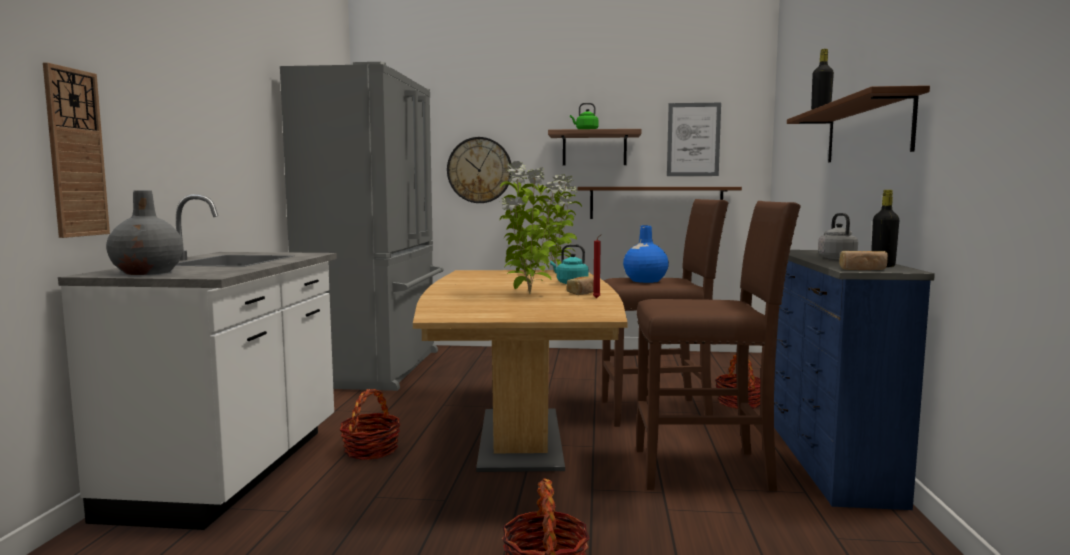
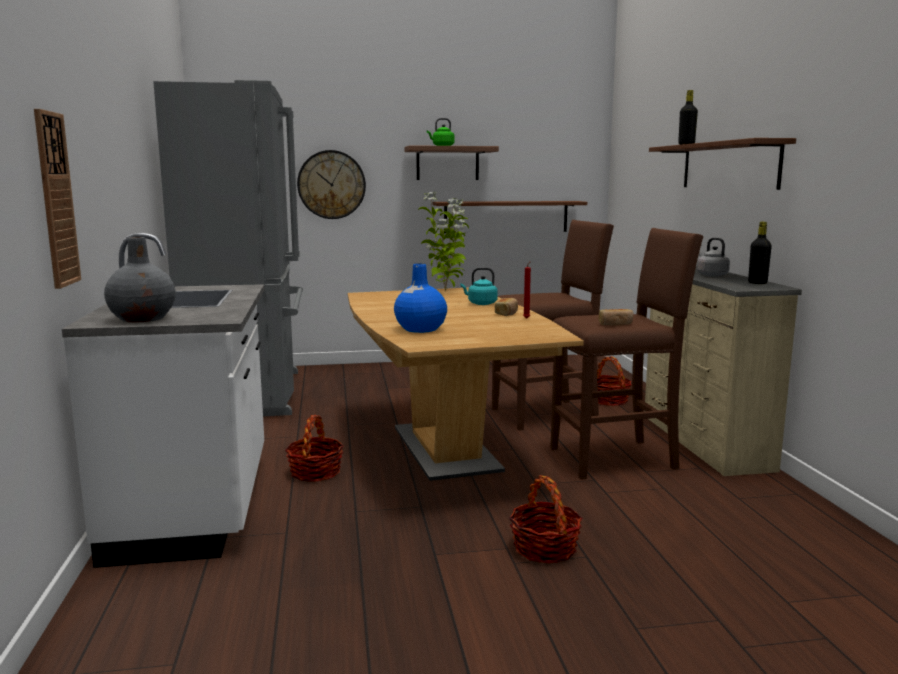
camera: 15 degrees left, 5 degrees up
(528, 294) = (462, 317): potted plant -> none
(645, 281) = (536, 297): blue vase -> blue vase (420, 329)
(693, 139) = (540, 155): picture -> none
(827, 460) = (702, 441): blue dresser -> beige dresser
(862, 269) = (749, 287): bread -> bread (615, 324)

